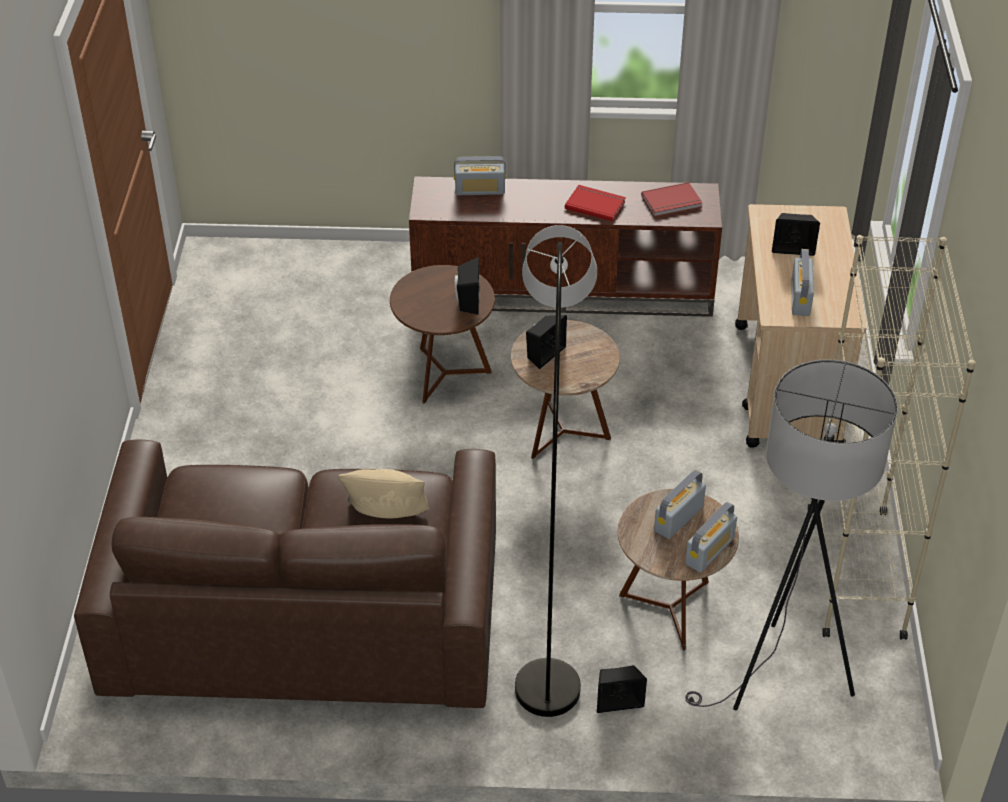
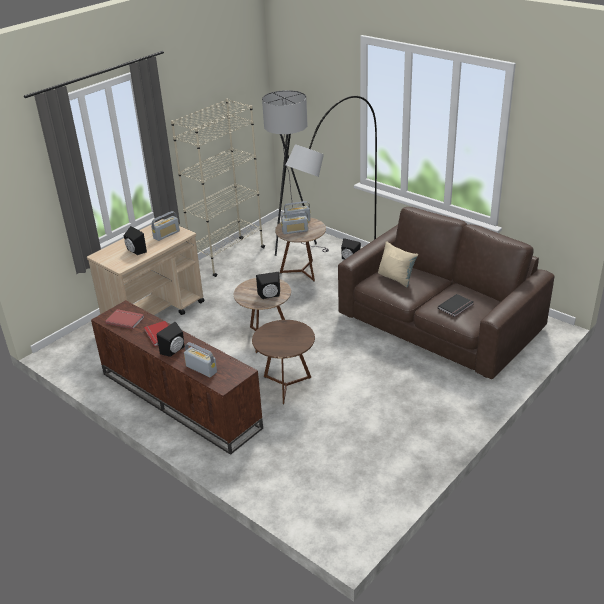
camera: 140 degrees left, 10 degrees down
(232, 496) = (456, 307): none -> black book
(467, 301) = (274, 330): black speaker -> black speaker (174, 351)

